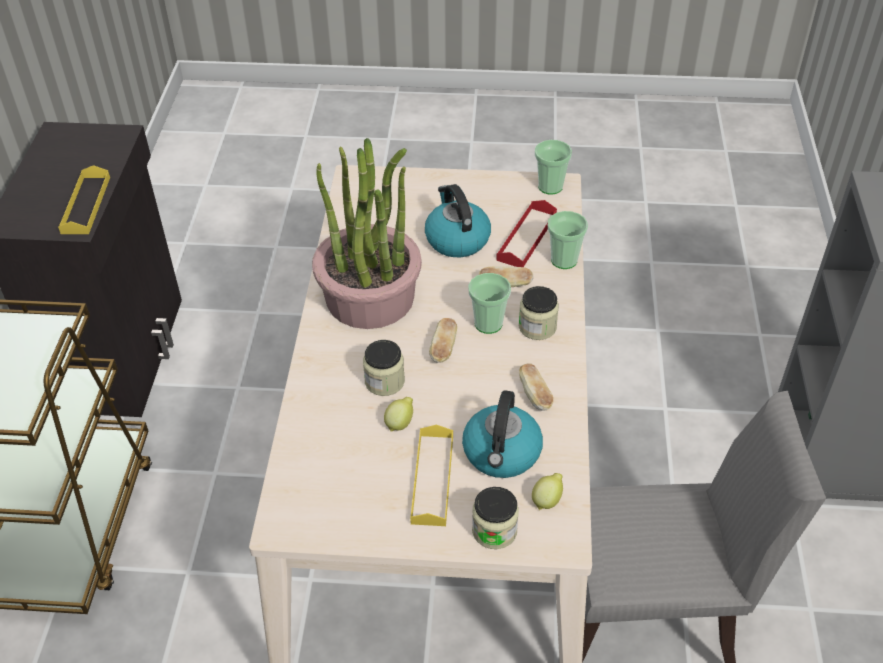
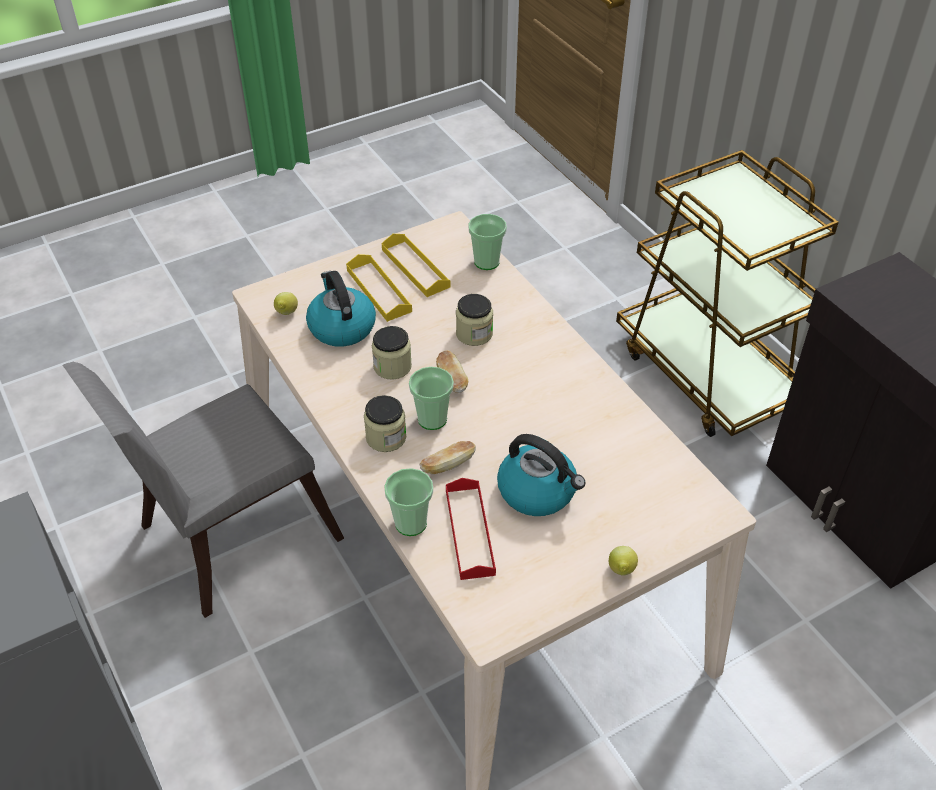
camera: 145 degrees right, 0 degrees up
(86, 205) = (872, 313): yellow tray -> yellow tray (415, 268)
(370, 298) = (556, 392): potted plant -> none
(400, 423) = (434, 312): lemon -> lemon (621, 571)
(494, 530) = (311, 282): jar -> jar (392, 366)
(535, 394) = (346, 379): bread -> none
(550, 186) = (498, 621): cup -> cup (486, 262)

